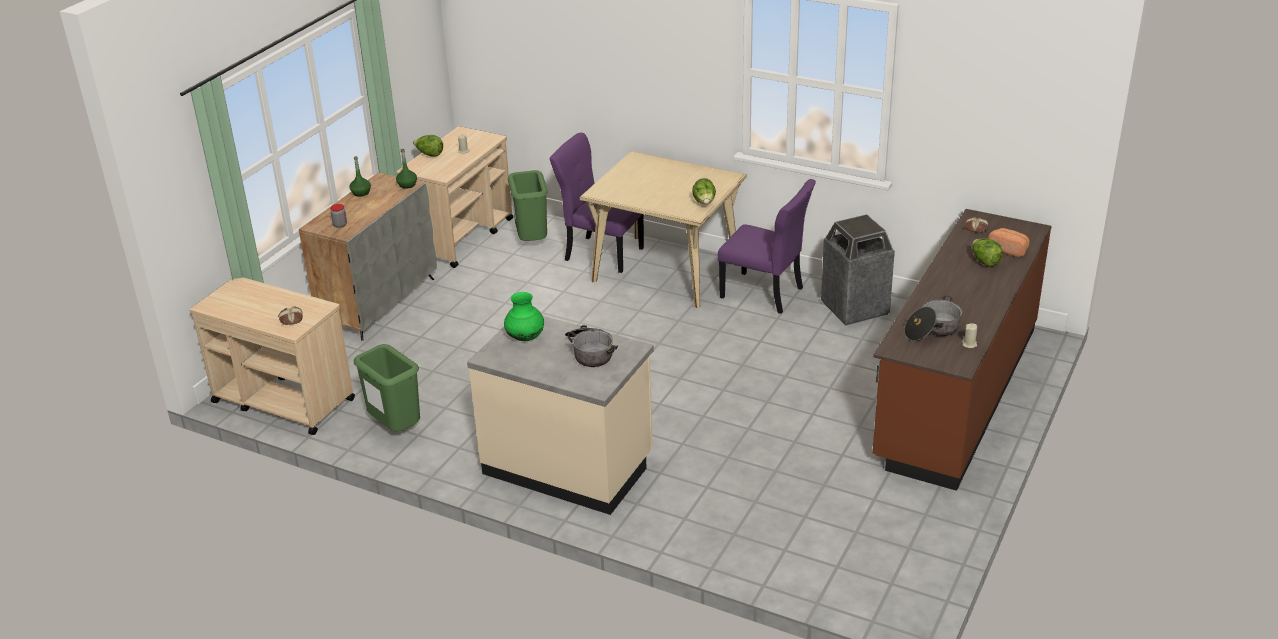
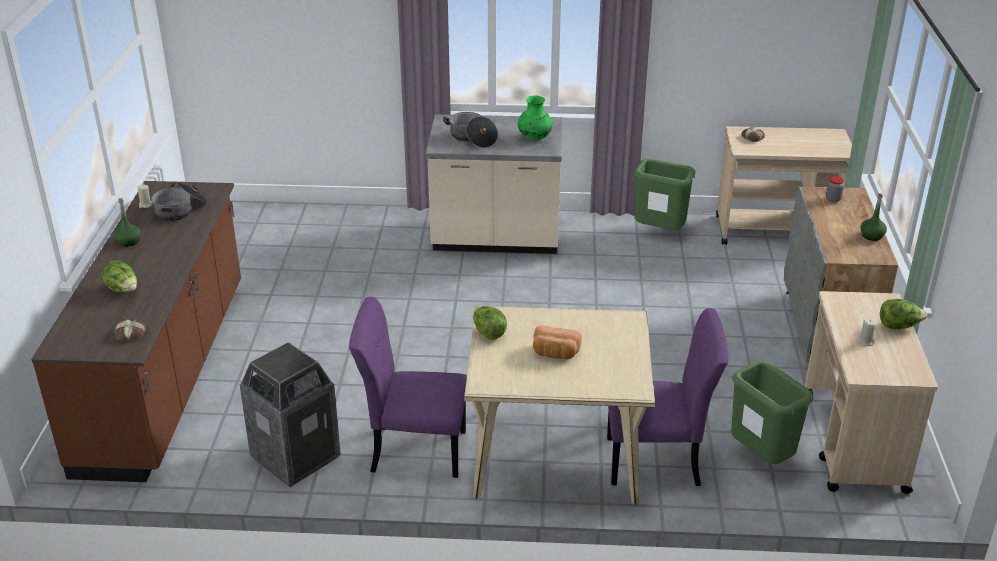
camera: 155 degrees right, 0 degrees up
(407, 185) = (839, 256): green bottle -> green bottle (129, 241)
(1008, 249) = (93, 311): bread -> bread (555, 353)

